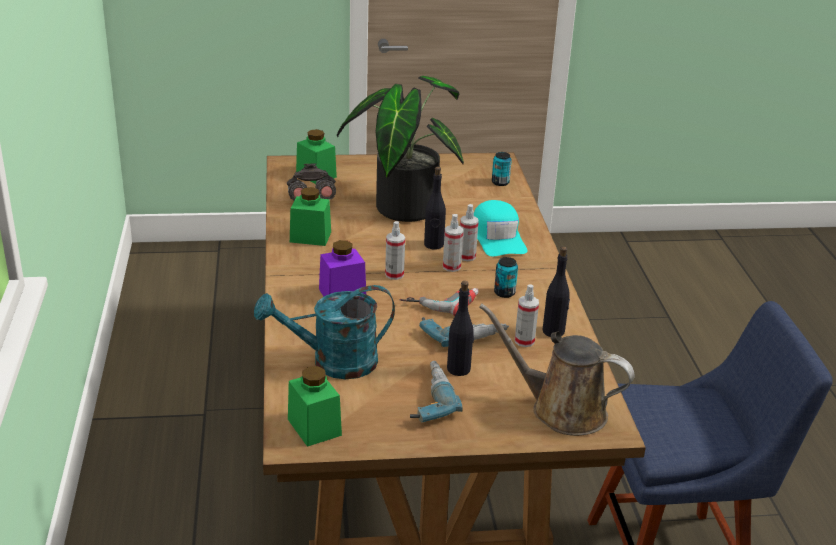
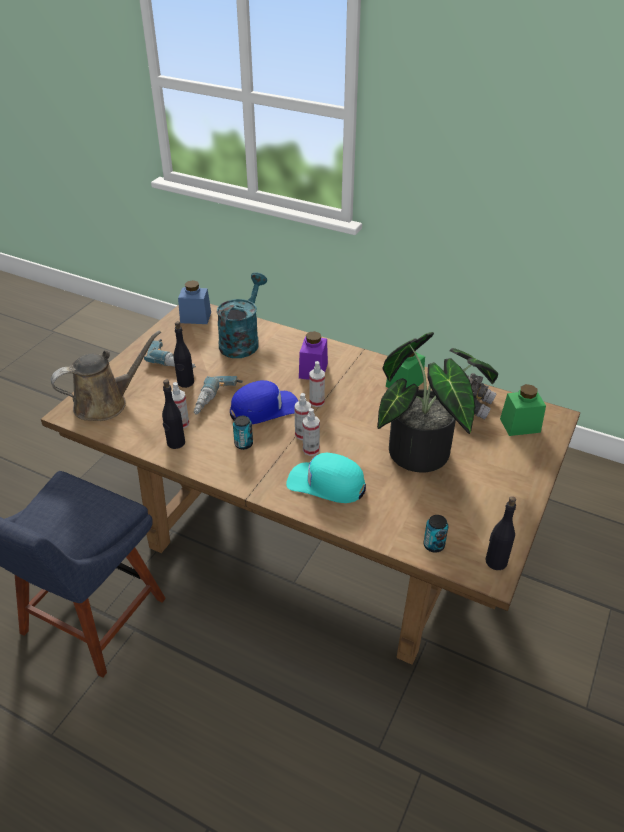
camera: 125 degrees right, 10 degrees up
(314, 427) = (195, 317): green jar -> blue jar
(433, 245) = (343, 440): black bottle -> black bottle (495, 561)
(440, 300) = (264, 408): power drill -> blue cap

